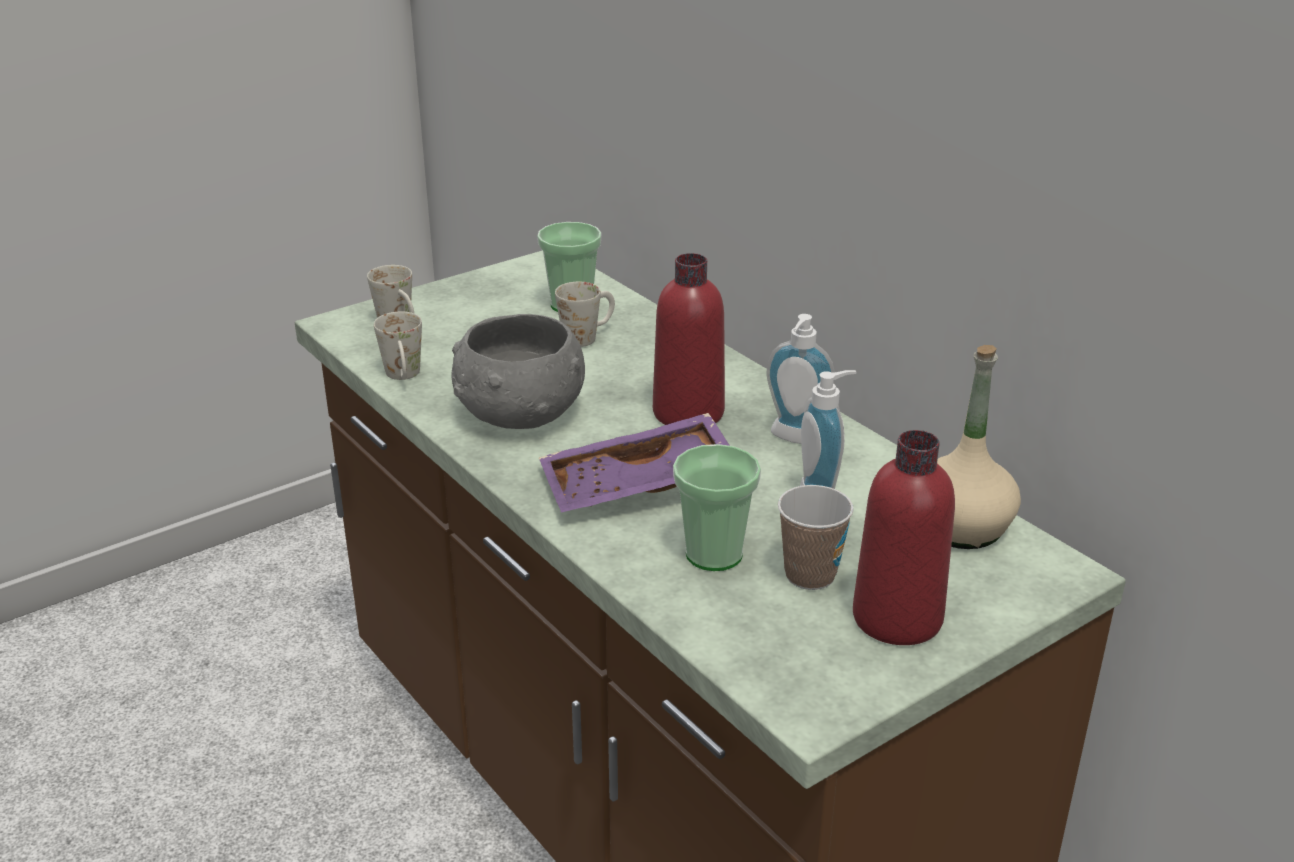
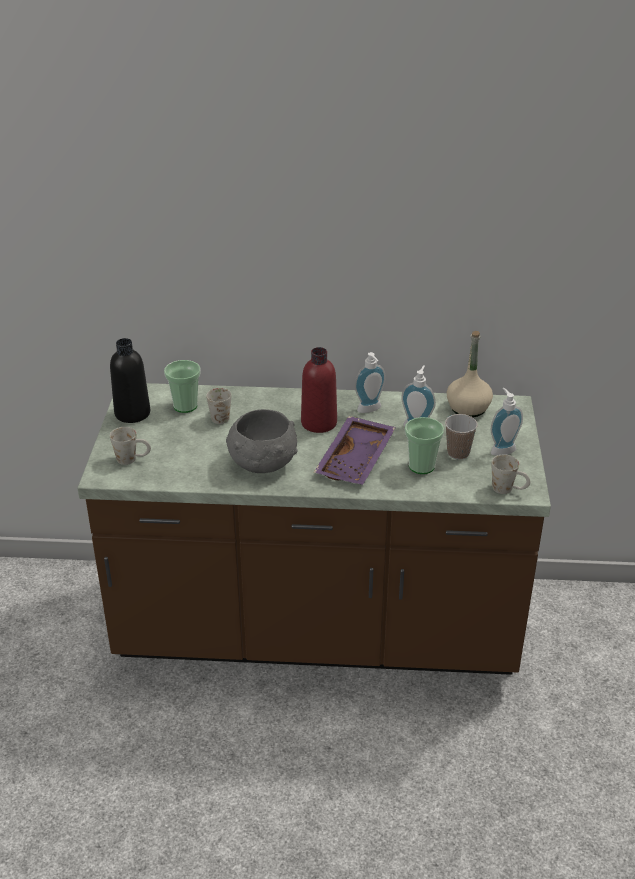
camera: 50 degrees left, 5 degrees up
(404, 377) = (186, 479): white mug -> white mug (508, 489)
(501, 282) = (132, 413): none -> black bottle
(897, 618) = (501, 449): red bottle -> soap dispenser

